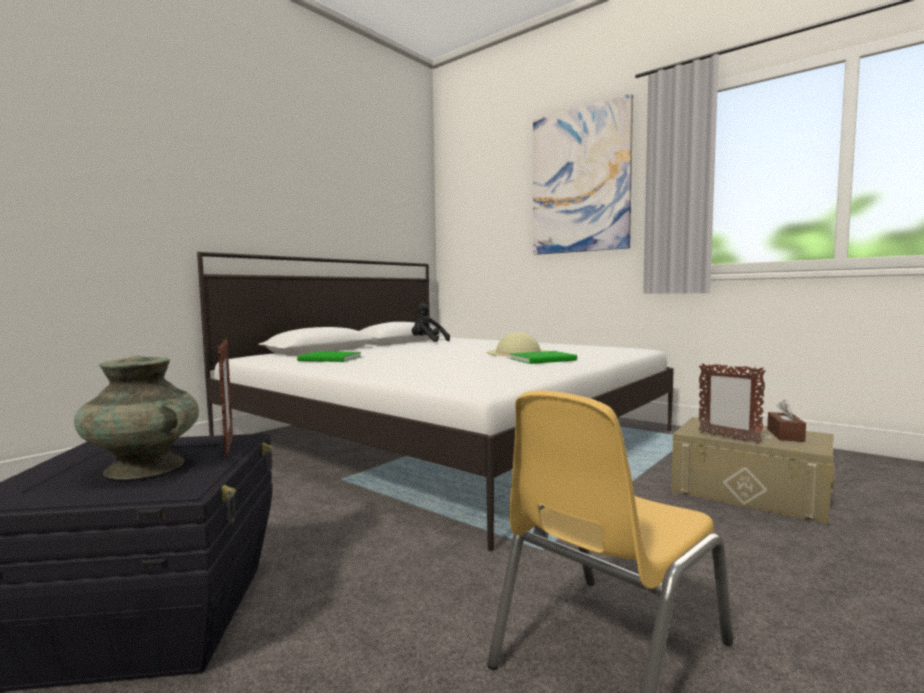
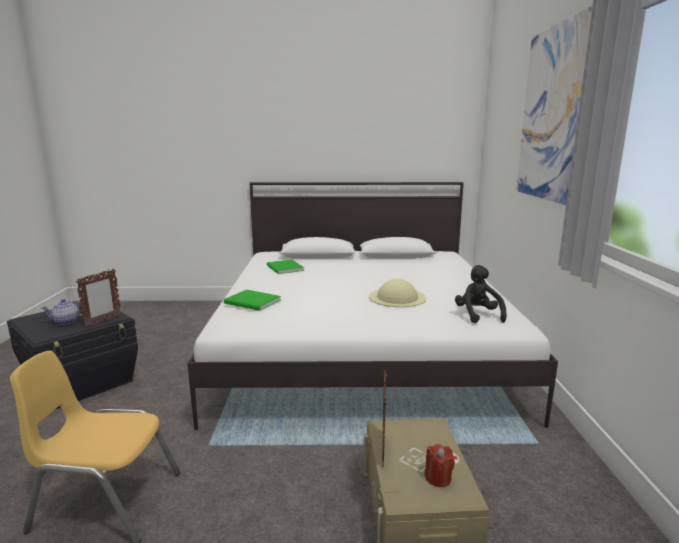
camera: 50 degrees right, 10 degrees up
(145, 467) = (66, 321): turquoise vase -> teapot
(427, 341) = (412, 260): black plush toy -> black plush toy (477, 315)
(545, 359) = (370, 314): green book -> green book (253, 302)
(785, 435) = (438, 478): brown tissue box -> red candle

